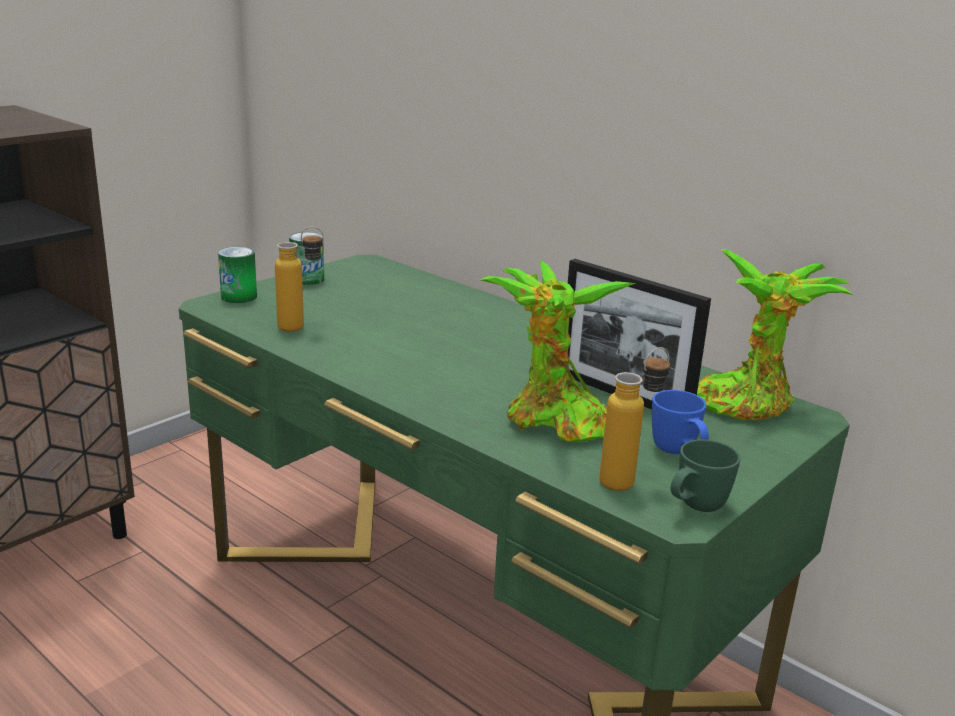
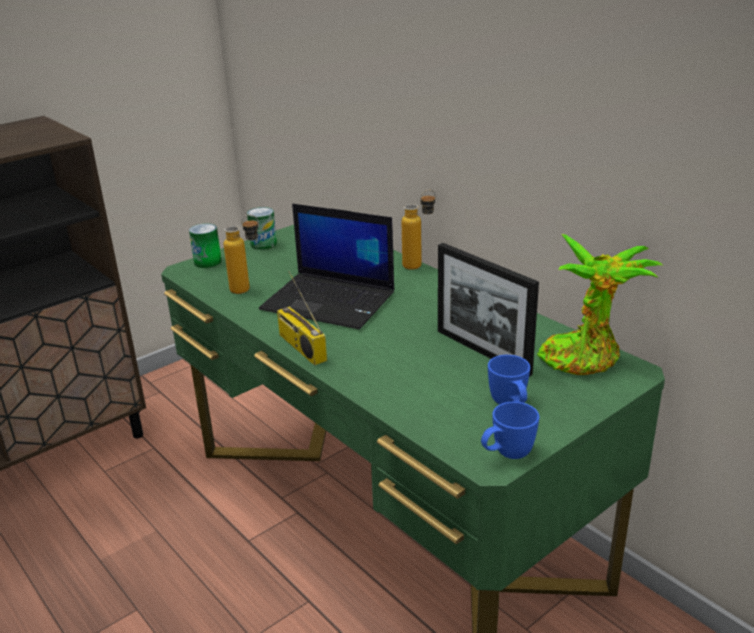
camera: 10 degrees right, 5 degrees up
(390, 390) = (300, 347): none -> radio
(413, 341) = (330, 301): none -> laptop
(552, 421) = (417, 375): potted plant -> none
(628, 480) = (461, 429): bottle -> bottle (419, 264)
(695, 508) = (506, 455): green mug -> blue mug

